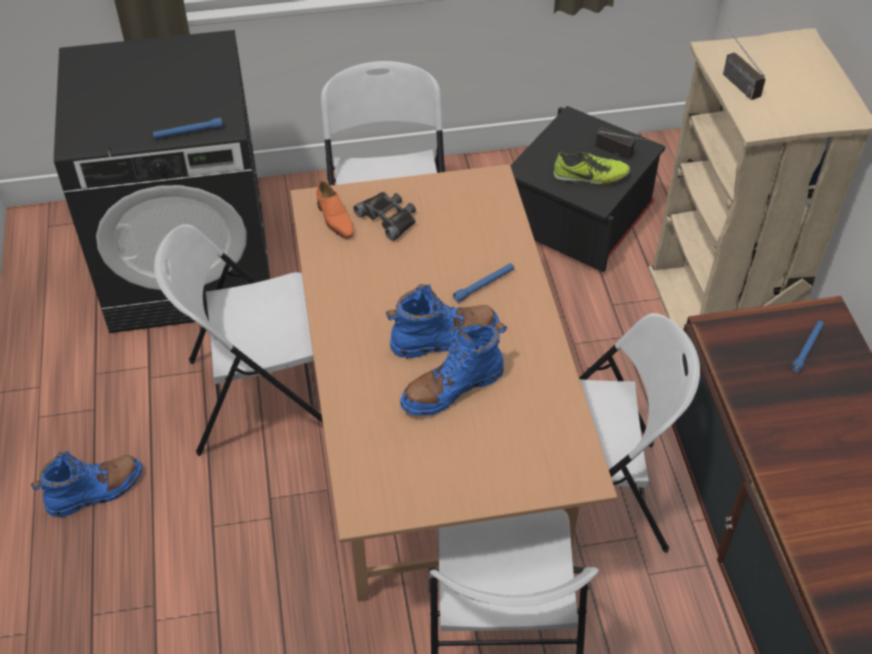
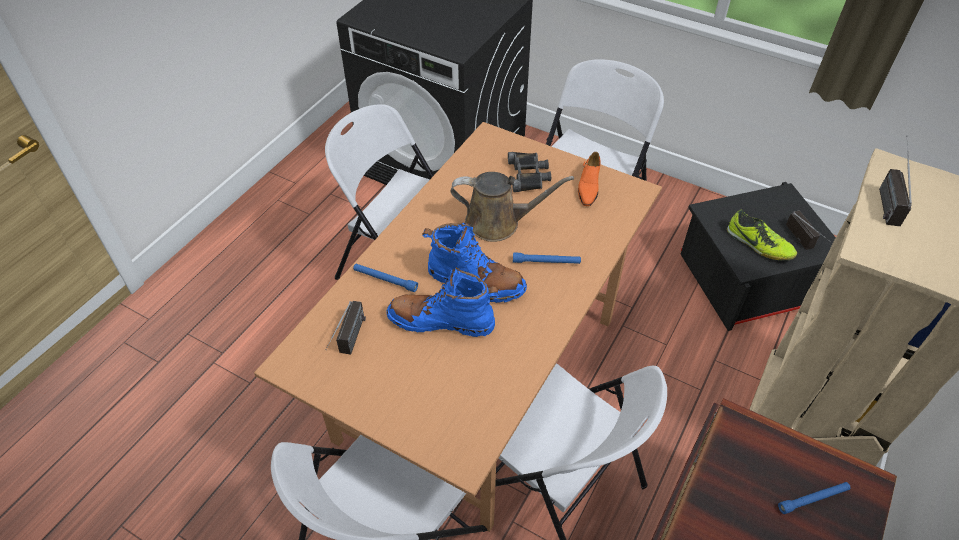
camera: 40 degrees right, 0 degrees up
(95, 491) = (261, 262): blue boot -> none
(188, 133) = (431, 42): blue flashlight -> blue flashlight (385, 280)
(334, 219) = (490, 156): orange shoe -> orange shoe (588, 187)
(397, 459) = (349, 345): none -> radio
(408, 276) = (498, 222): none -> brown watering can

